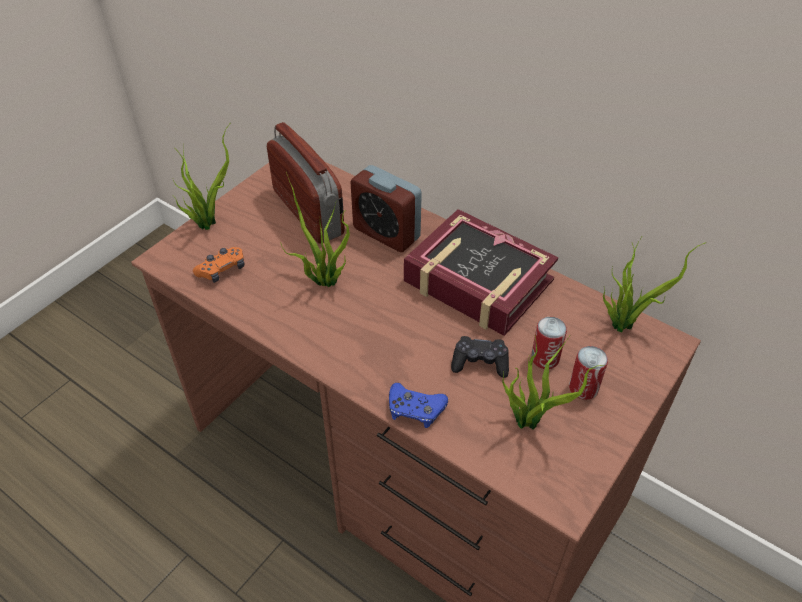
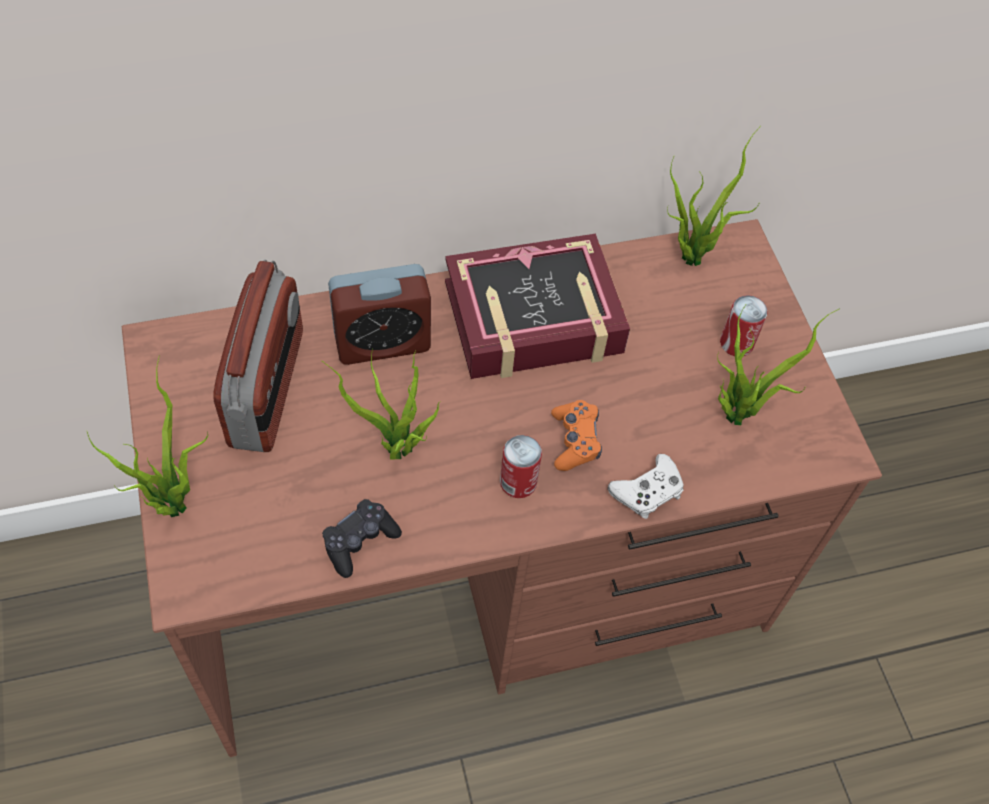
camera: 55 degrees left, 10 degrees up
(222, 270) = (276, 538): orange game controller -> orange game controller (575, 440)
(309, 212) = (268, 388): radio -> radio turned 90 degrees clockwise
(415, 409) = (648, 491): blue game controller -> white game controller
(480, 363) = (638, 397): black game controller -> black game controller (359, 541)
(545, 358) = (678, 344): can -> can (518, 482)

